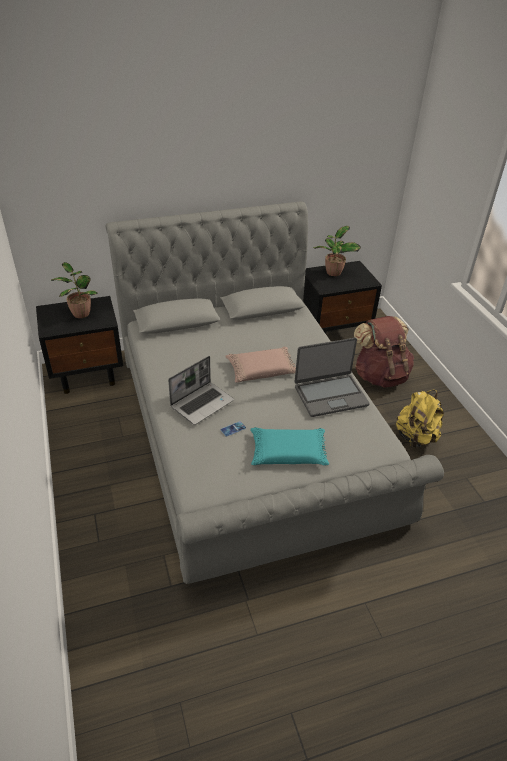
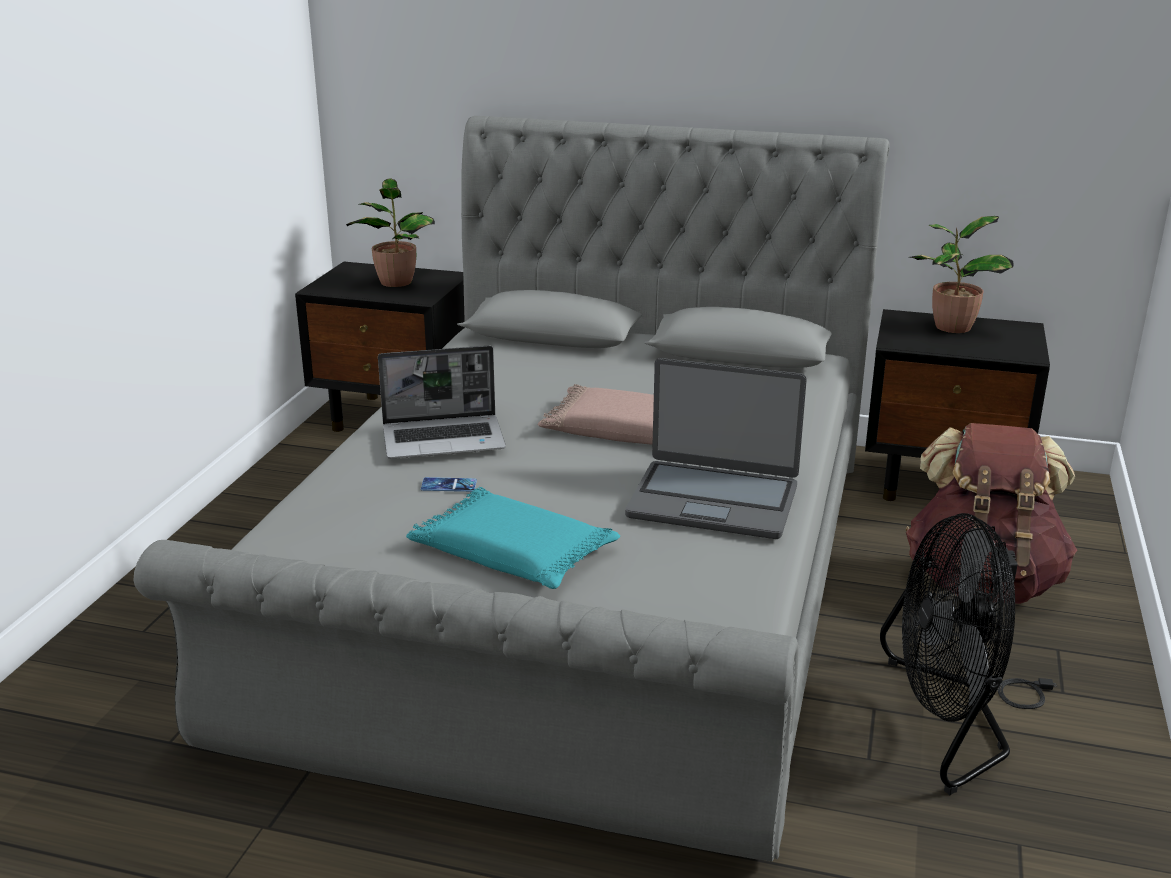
camera: 35 degrees right, 15 degrees down
(416, 437) = (957, 717): yellow backpack -> black fan

